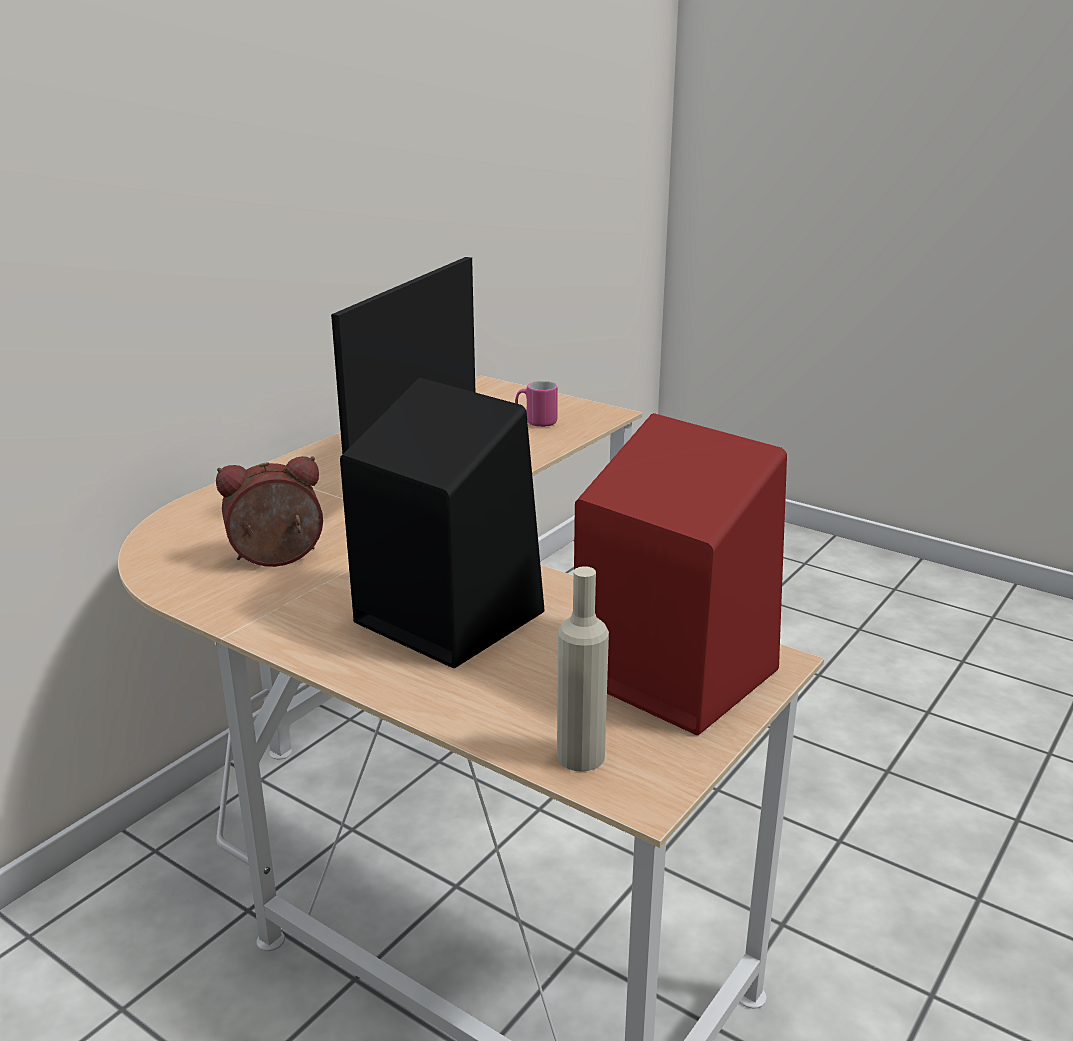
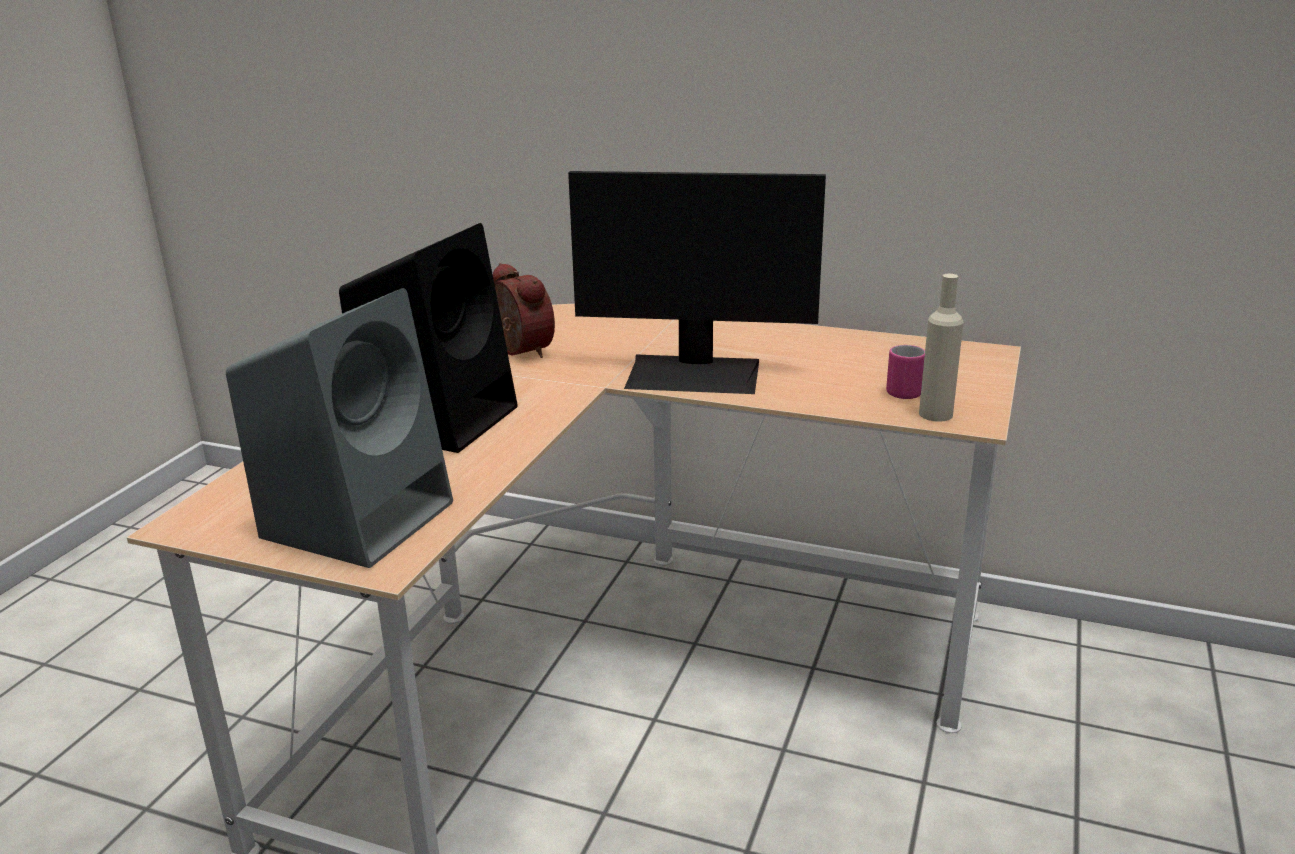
camera: 75 degrees right, 0 degrees up
(580, 756) = (236, 495): beige bottle -> beige bottle (935, 414)
(670, 672) = (360, 517): red speaker -> grey speaker

